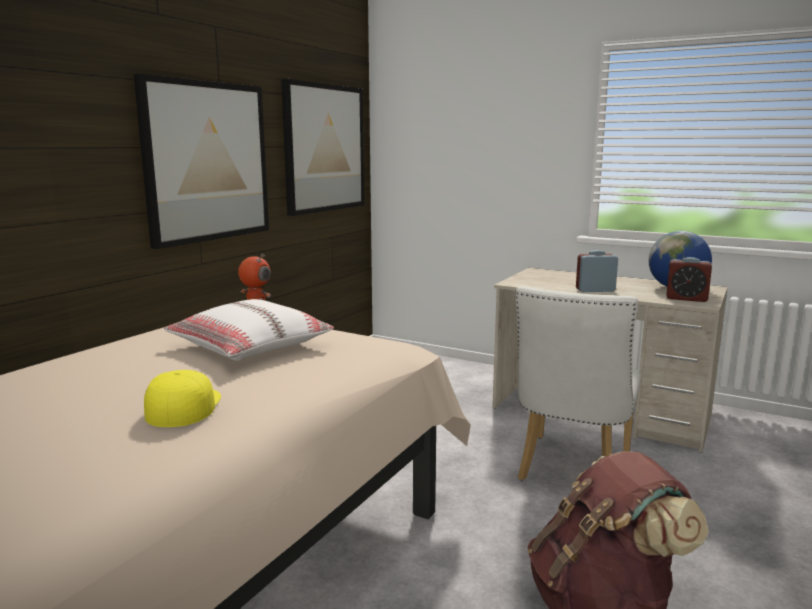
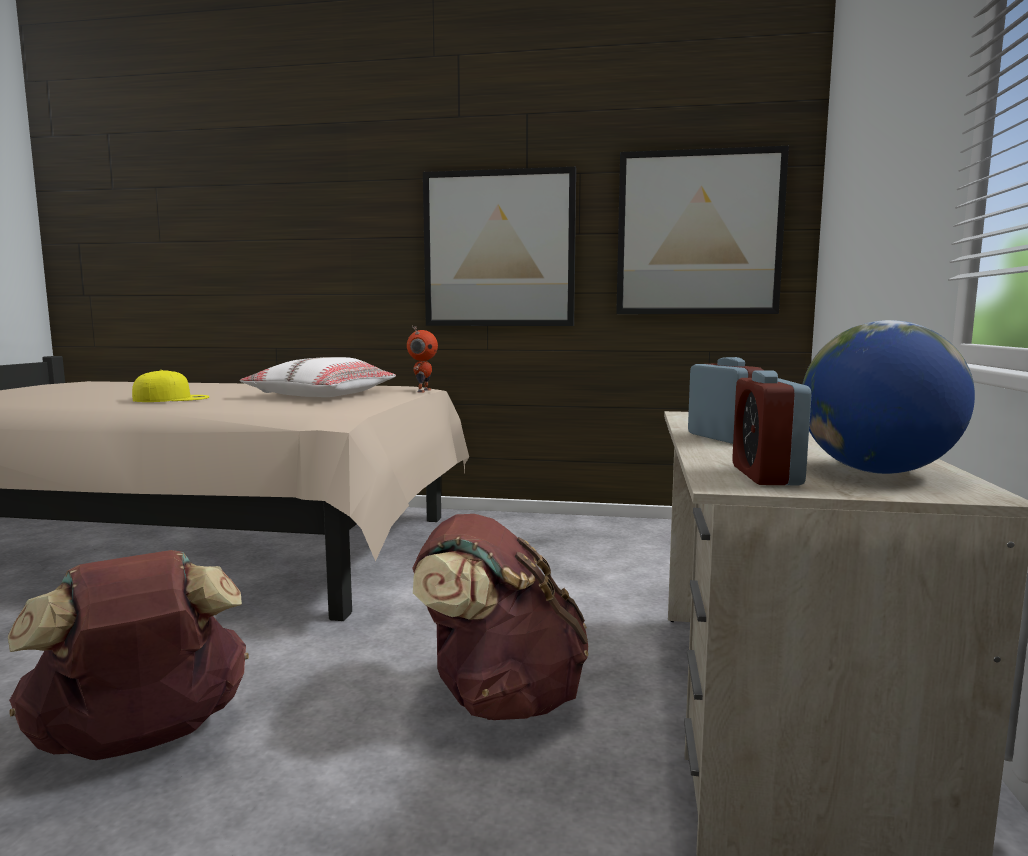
camera: 70 degrees right, 5 degrees down
(571, 470) = (500, 698): white chair -> brown backpack

